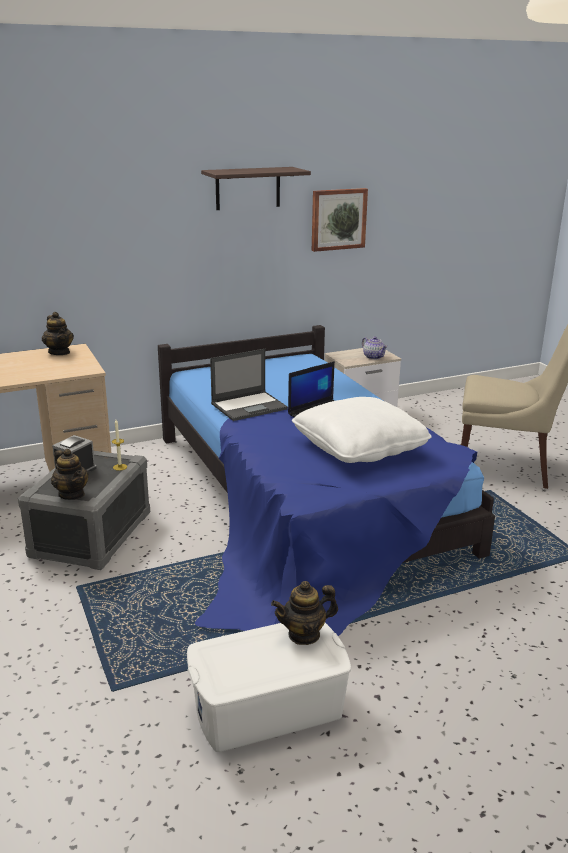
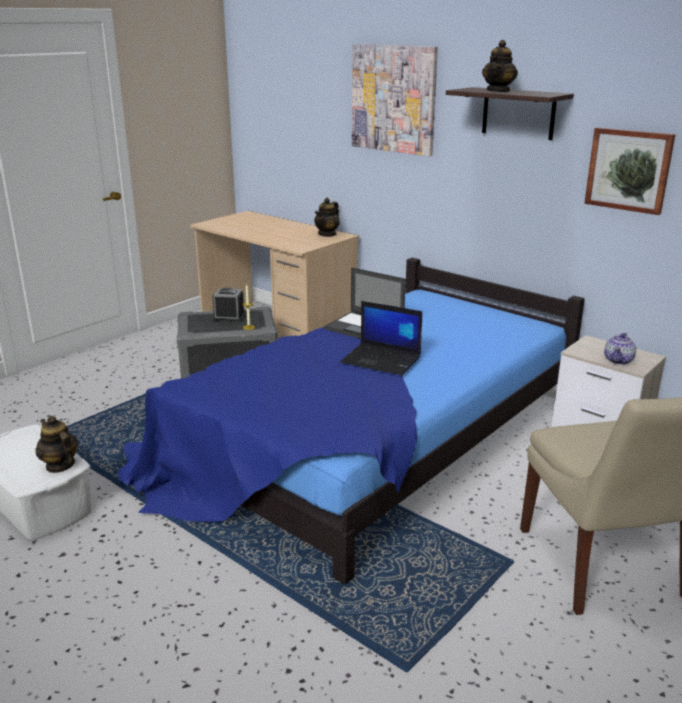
camera: 65 degrees right, 0 degrees up
(72, 494) = (193, 325): teapot -> teapot (498, 91)
(112, 191) = (393, 99): none -> picture
(359, 448) = (313, 389): white pillow -> none

